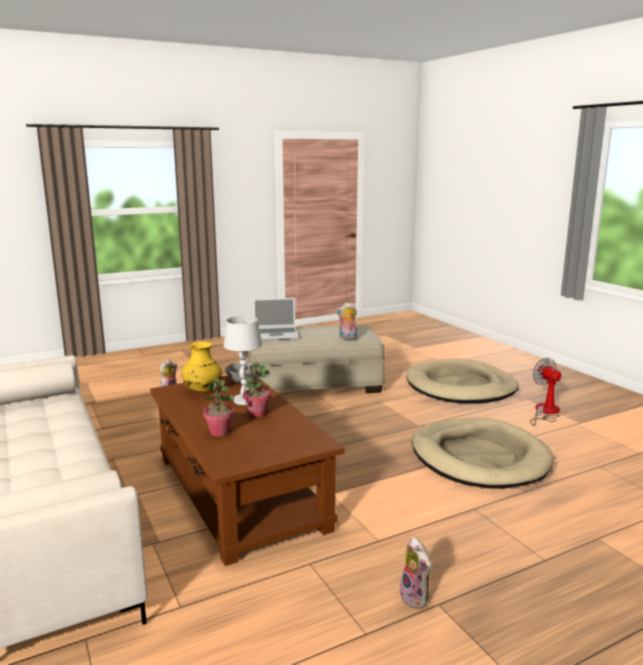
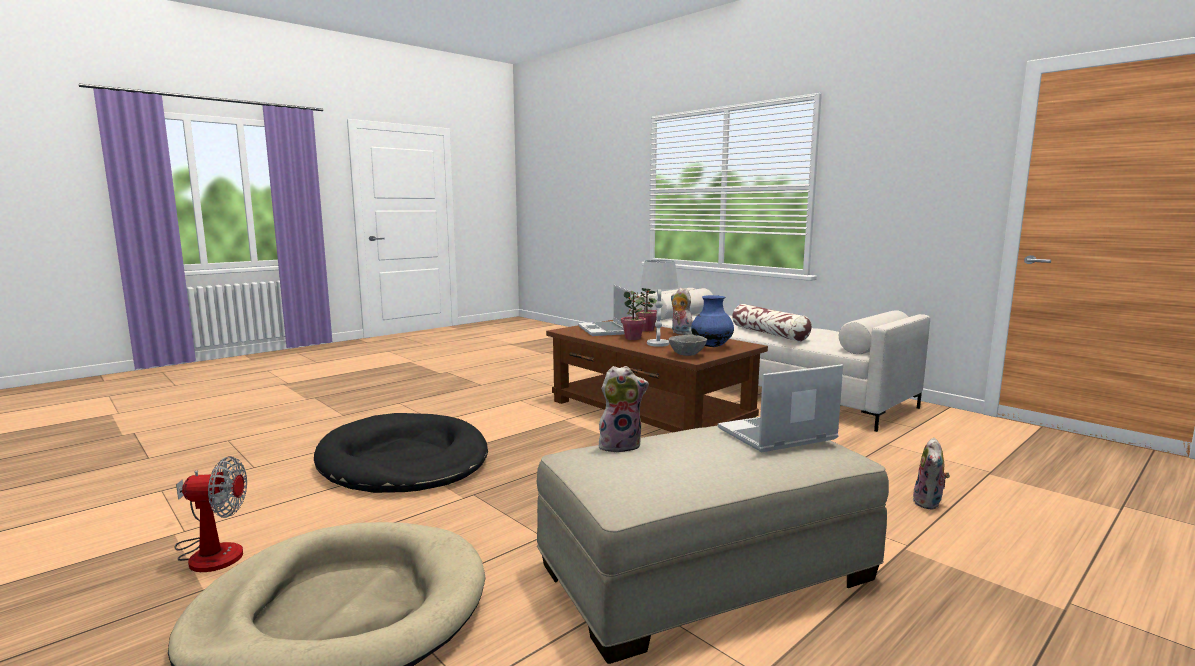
camera: 165 degrees right, 5 degrees down
(67, 431) = (769, 333): none -> pillow
(202, 391) = (711, 346): yellow vase -> blue vase
(271, 436) = (605, 330): none -> laptop
(416, 598) = (494, 385): plush toy -> plush toy (680, 333)
(479, 458) = (404, 460): beige dog bed -> black dog bed
(545, 412) = (211, 551): fan -> fan turned 60 degrees counterclockwise

